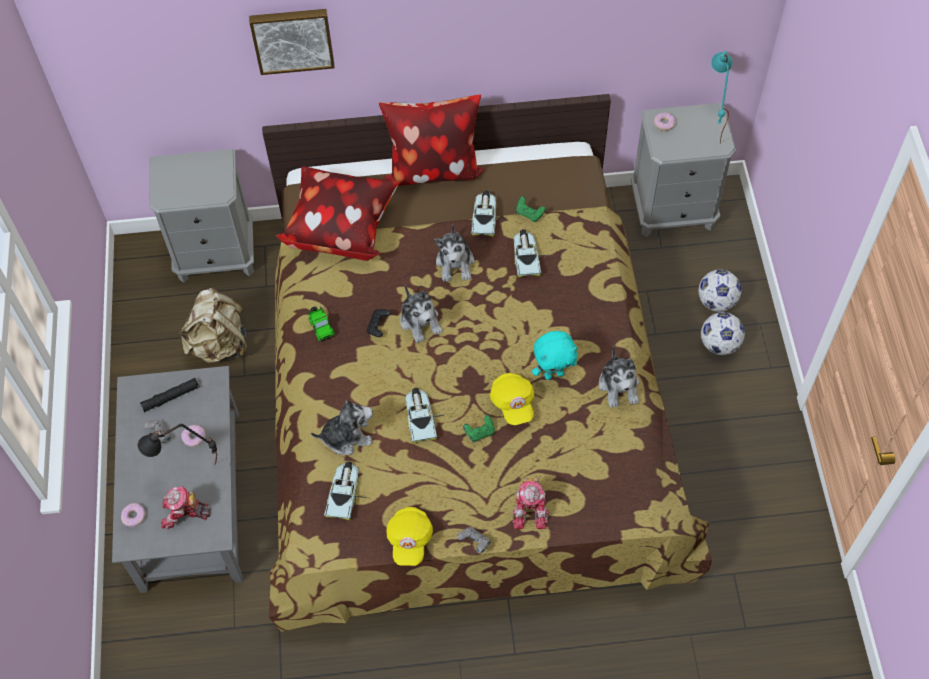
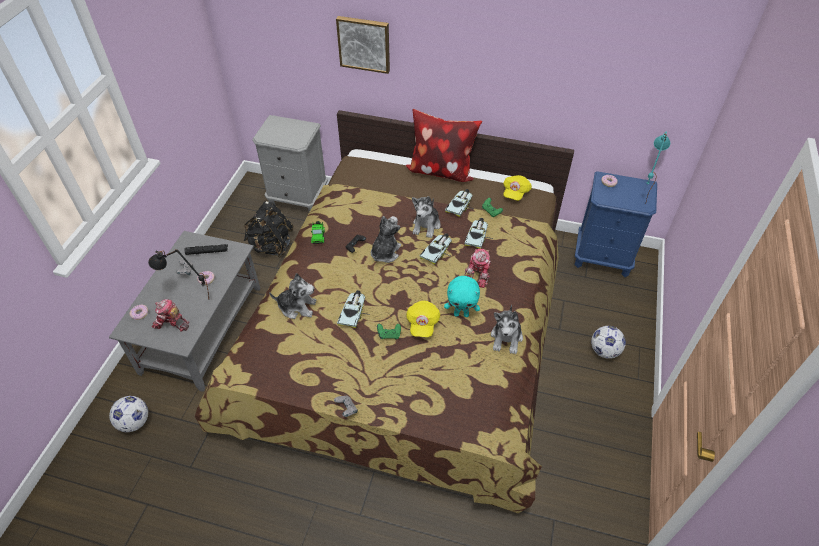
camera: 20 degrees right, 10 degrees down
(219, 344) = (271, 246): beige backpack -> black backpack
(340, 228) = (363, 185): pillow -> none
(344, 493) = (274, 342): toy car -> toy car (437, 250)
(409, 540) = (301, 390): yellow cap -> yellow cap (515, 193)
(420, 321) = (385, 252): plush toy -> plush toy turned 150 degrees counterclockwise
(531, 508) = (400, 399): toy robot -> toy robot (479, 274)
(673, 210) = (602, 257): grey nightstand -> blue nightstand
(716, 301) = (613, 322): football -> football (135, 422)

